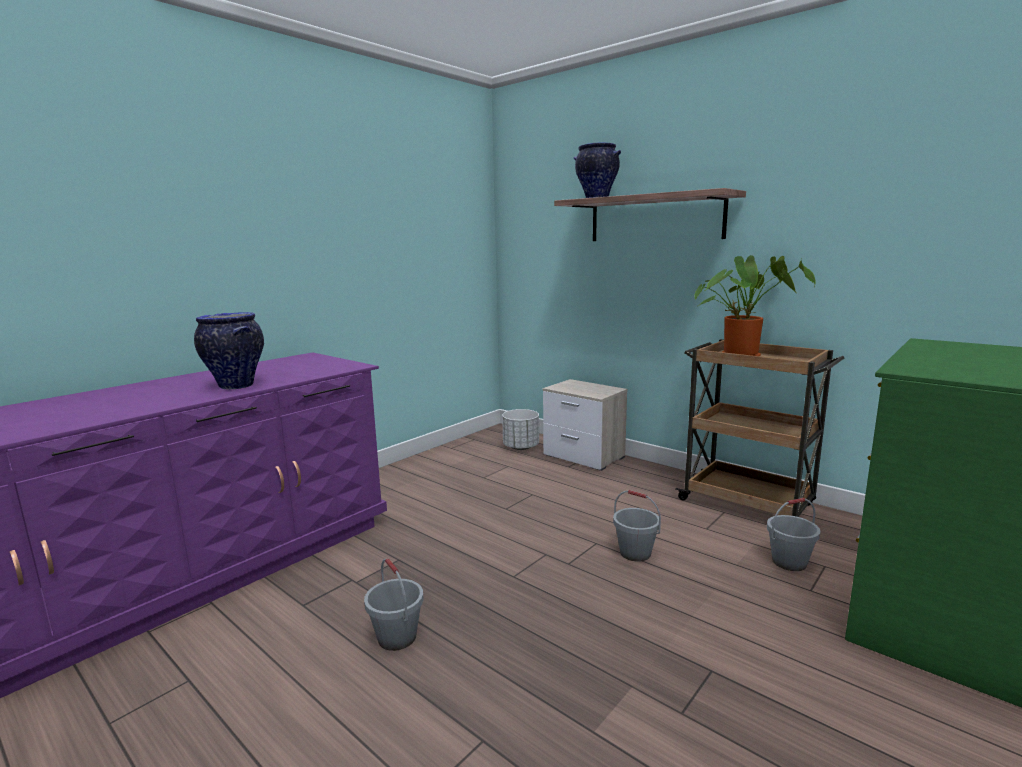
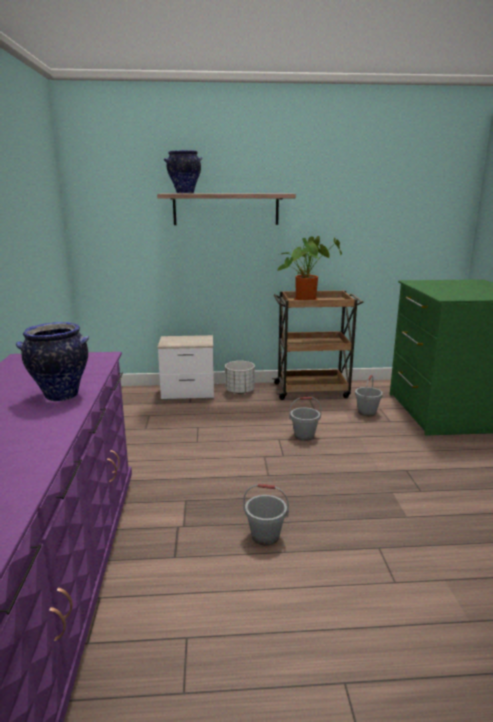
camera: 45 degrees left, 5 degrees up
(520, 447) = (134, 399): white planter -> white planter (239, 391)

